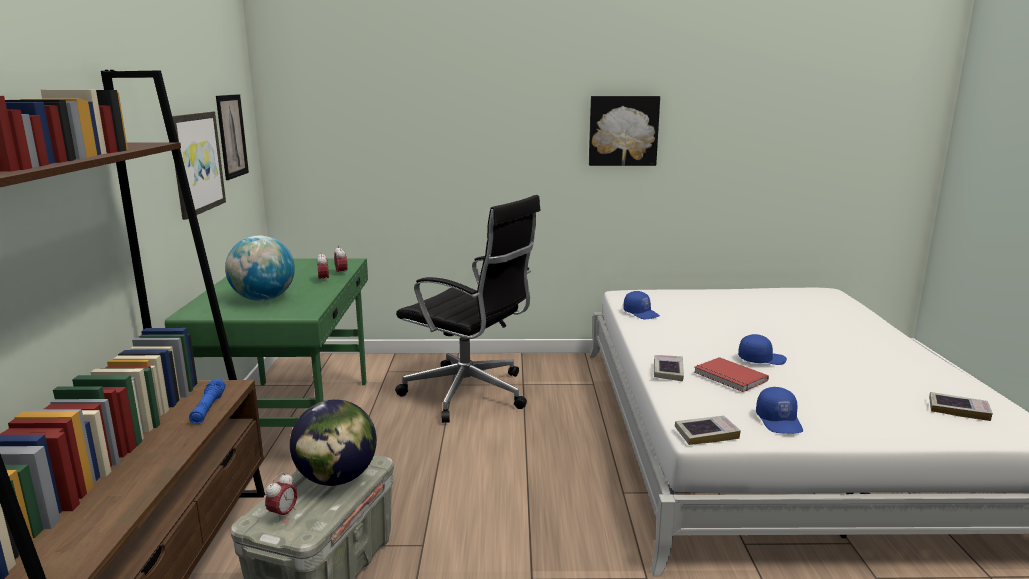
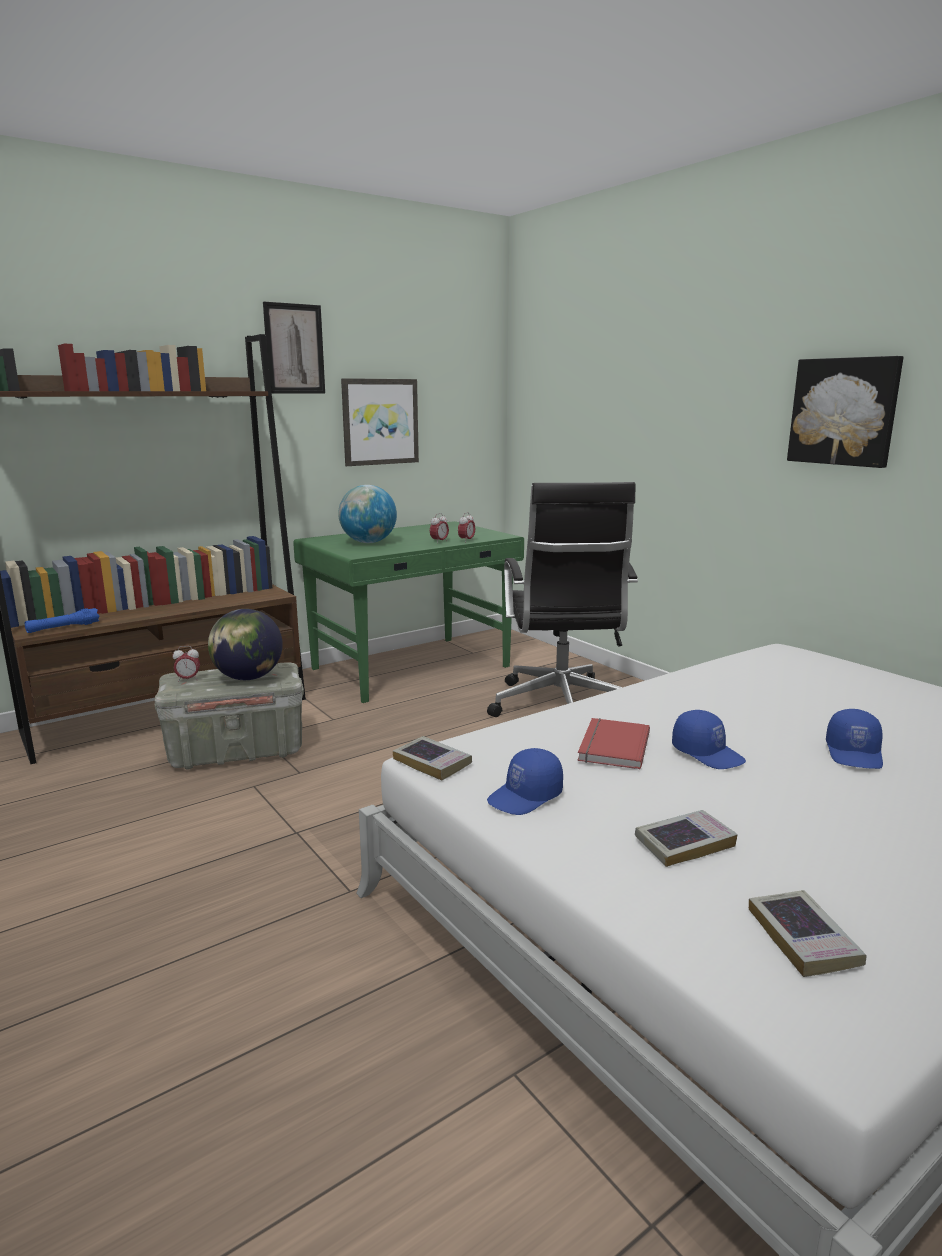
camera: 55 degrees right, 0 degrees up
(208, 408) = (237, 600): blue flashlight -> blue flashlight (63, 628)
(232, 136) = (451, 405): picture -> picture (294, 349)
(641, 313) = (733, 670): blue cap -> blue cap (855, 754)
(668, 371) = (575, 715): book -> book (684, 843)

